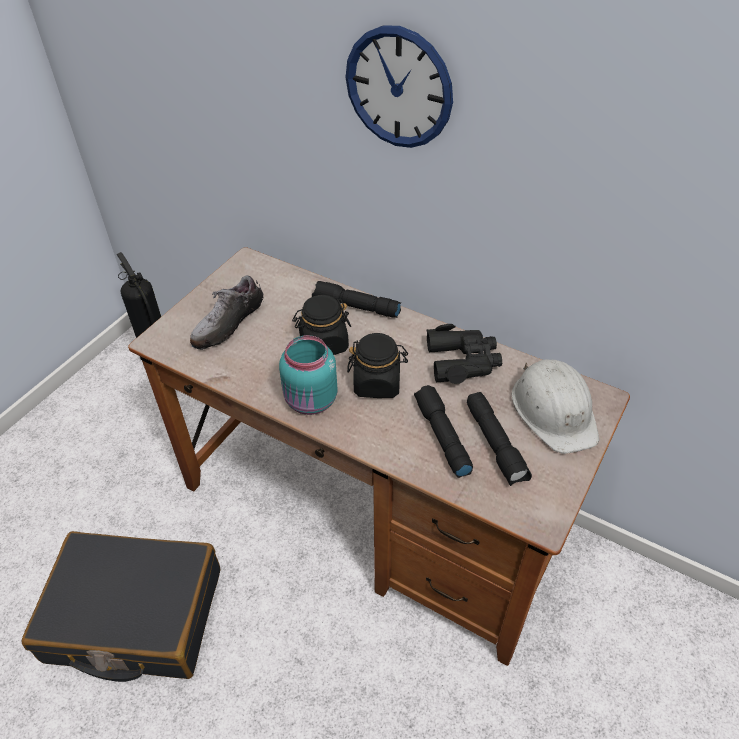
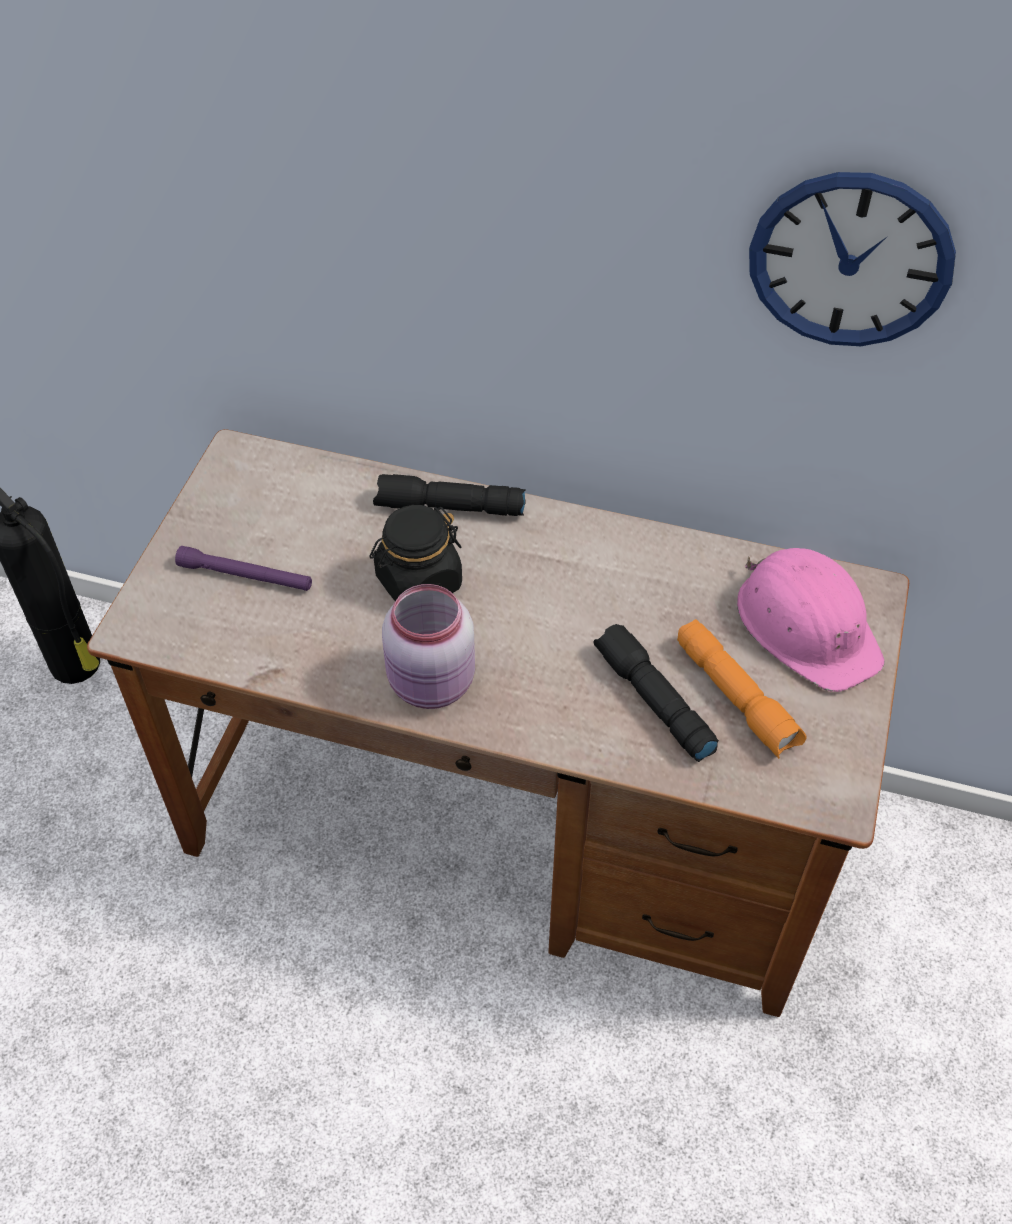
camera: 15 degrees left, 5 degrees up
(134, 616) = (167, 1085): black suitcase -> none
(228, 324) = (245, 576): shoe -> purple flashlight
(311, 401) = (432, 685): turquoise jar -> pink jar
(377, 383) = (527, 633): black jar -> none
(398, 88) = (504, 164): wall clock -> wall clock (850, 261)
(463, 361) = (647, 570): black binoculars -> none
(496, 444) = (737, 697): black flashlight -> orange flashlight
(554, 410) = (807, 625): white hard hat -> pink hard hat

